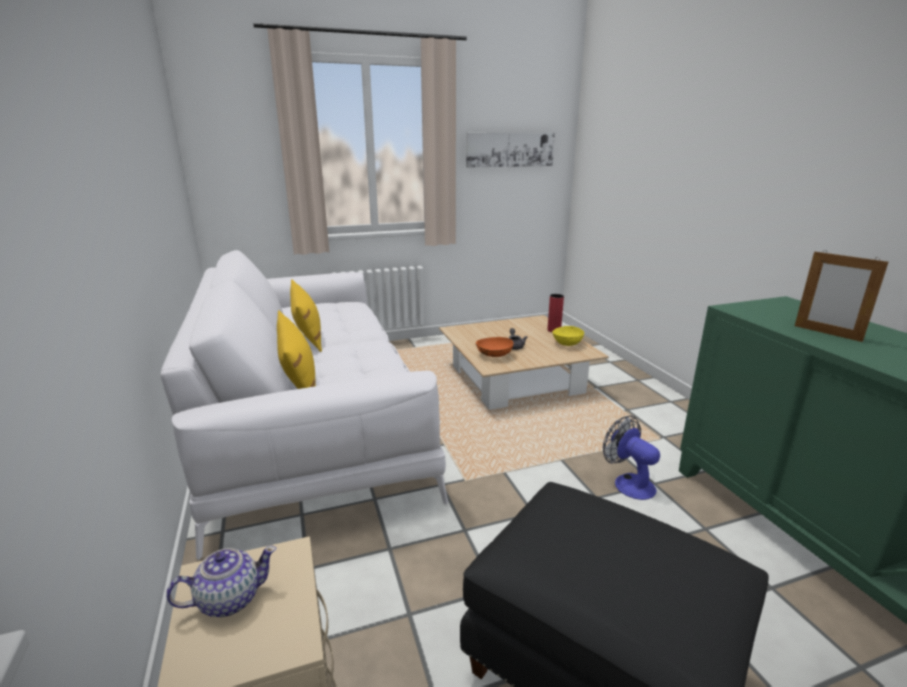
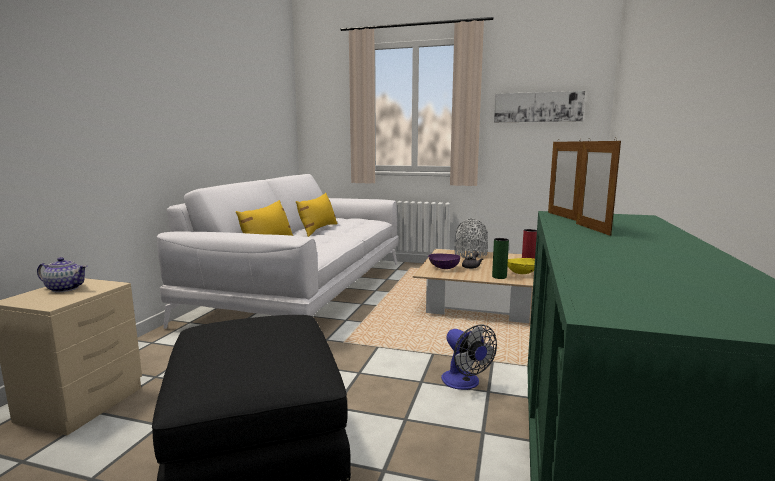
camera: 35 degrees right, 10 degrees down
(486, 328) = (470, 254): none -> grey vase
(494, 355) = (443, 268): orange bowl -> purple bowl
(558, 354) = (499, 277): none -> green vase
(628, 482) = (464, 383): fan -> fan turned 150 degrees clockwise
(752, 313) = (562, 216): none -> picture frame

